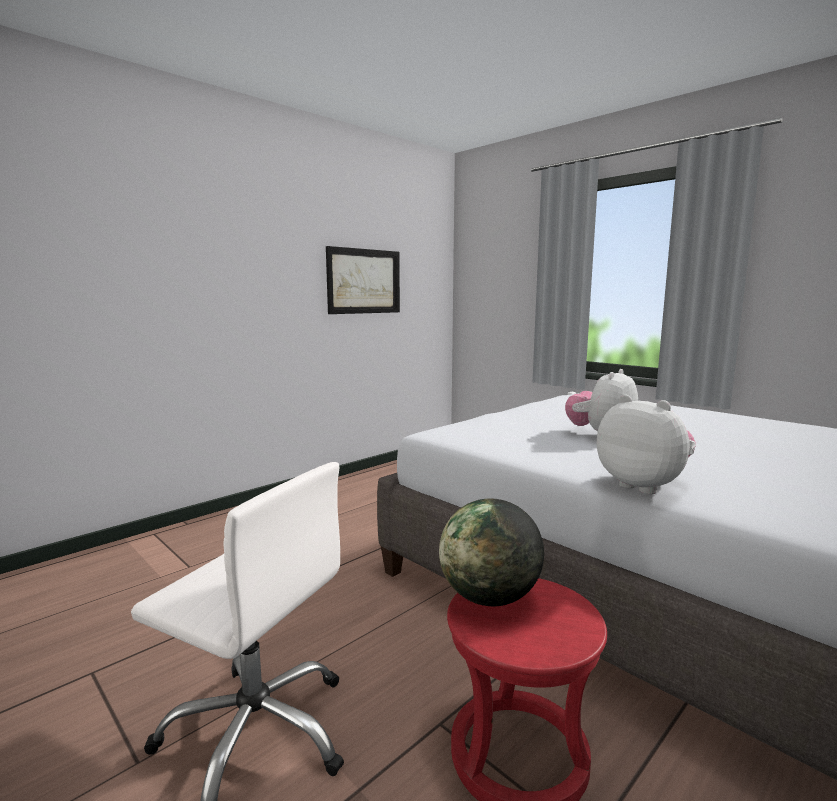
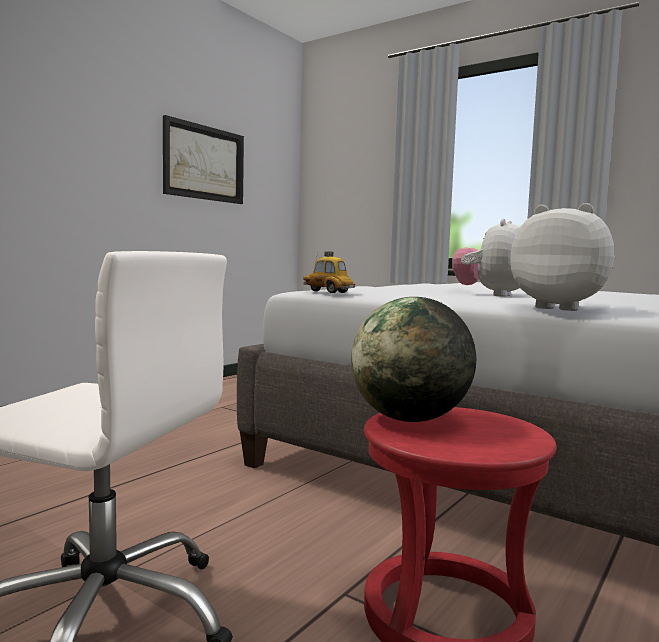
camera: 10 degrees left, 5 degrees down
(448, 440) = (327, 292): none -> toy car

